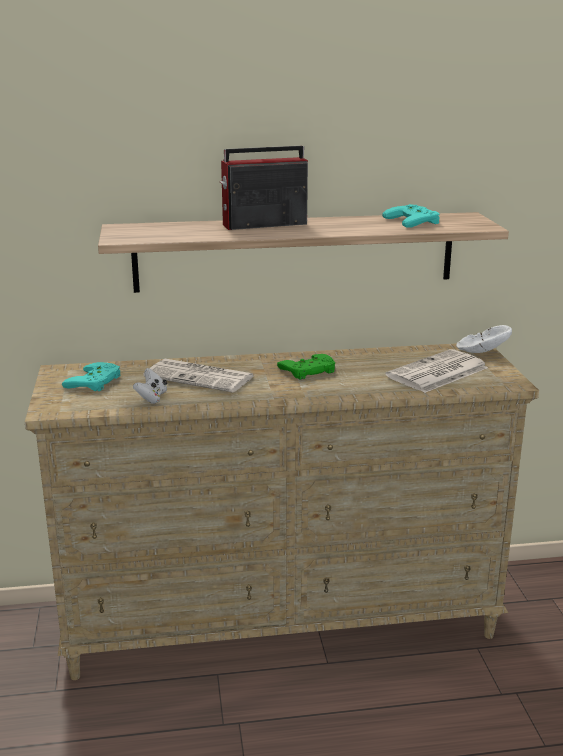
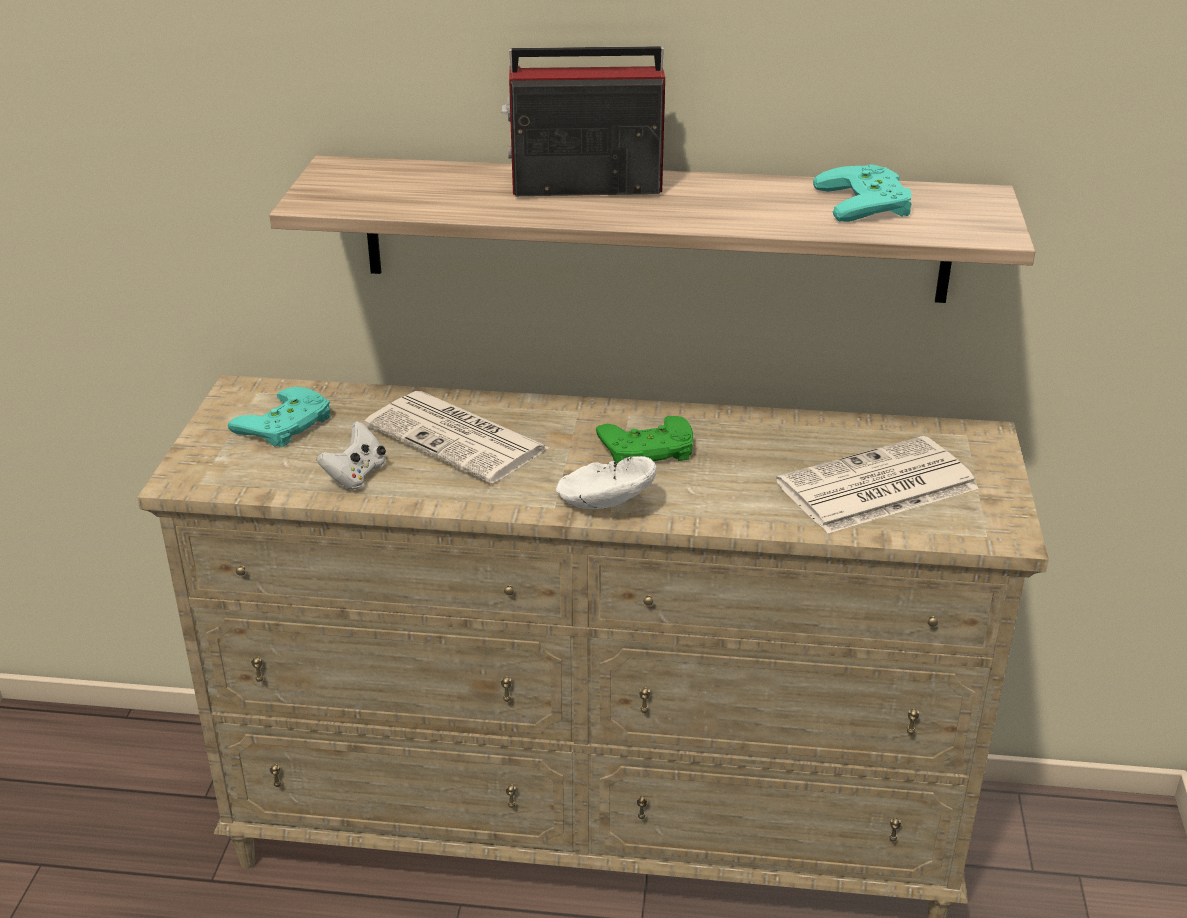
camera: 15 degrees right, 10 degrees up
(481, 351) = (987, 445): white bowl -> white bowl (604, 502)

